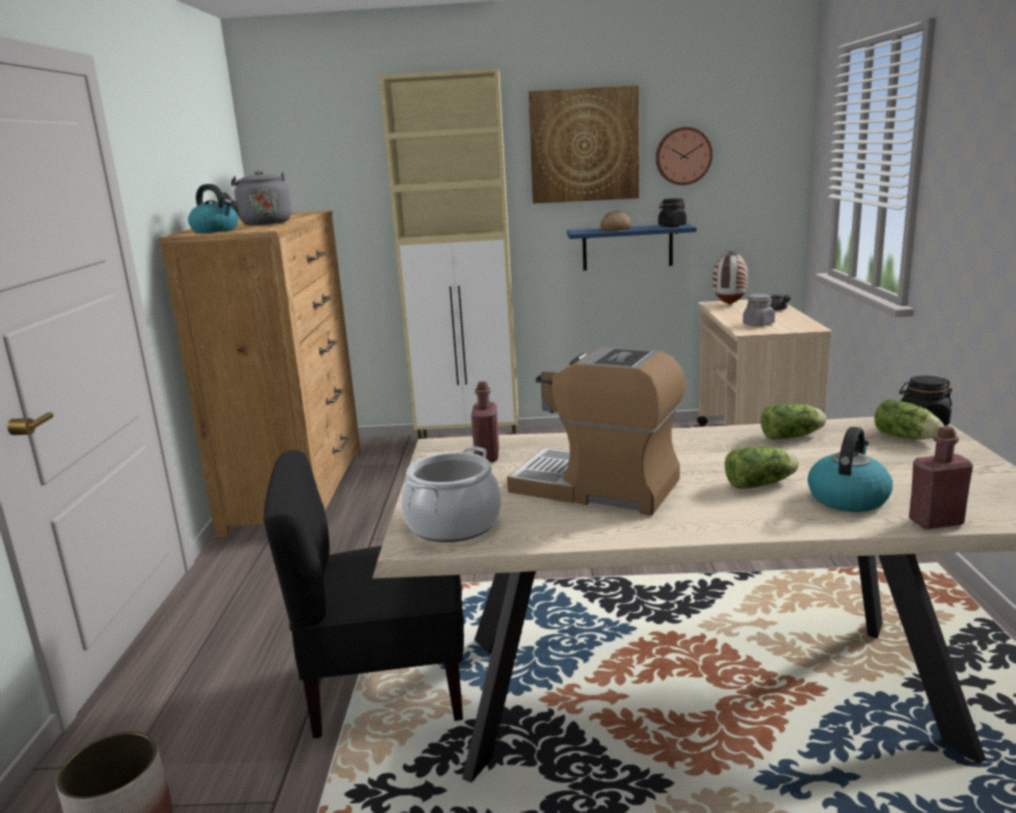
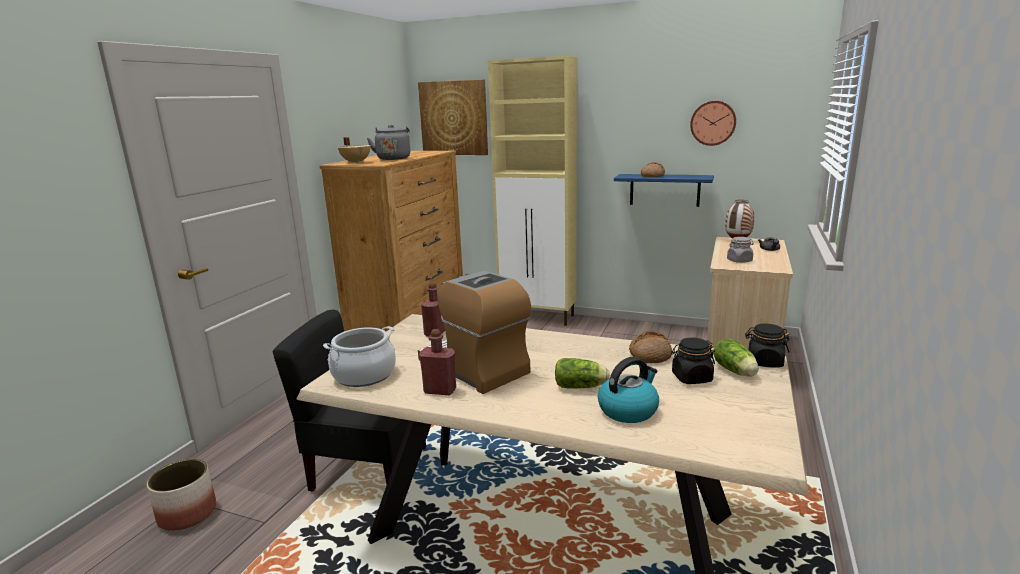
camera: 20 degrees right, 0 degrees up
(216, 230) = (356, 162): kettle -> beige cooking pot
(584, 145) = (636, 112): picture -> picture (454, 118)
(672, 226) = (696, 176): black jar -> black jar (691, 378)
(793, 436) = (650, 355): lettuce -> bread
(935, 522) = (669, 442): red bottle -> red bottle (440, 390)

